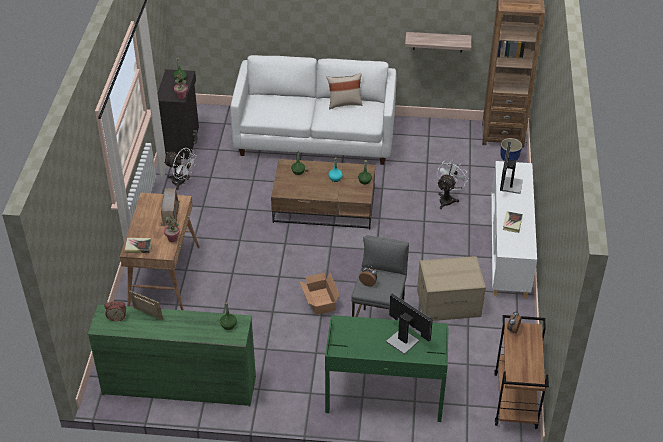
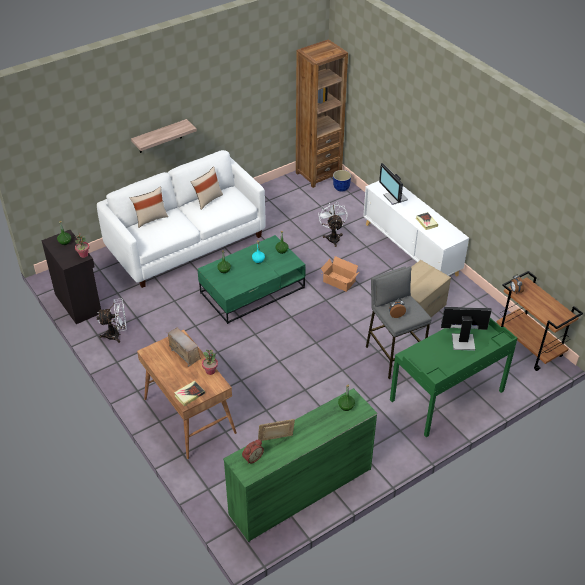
camera: 40 degrees left, 0 degrees up
(280, 96) = (150, 219): none -> beige pillow
(319, 302) = (330, 361): cardboard box -> cardboard box (339, 282)
(324, 206) = (253, 290): brown coffee table -> green coffee table
(438, 42) = (254, 116): shelf -> shelf (160, 136)

